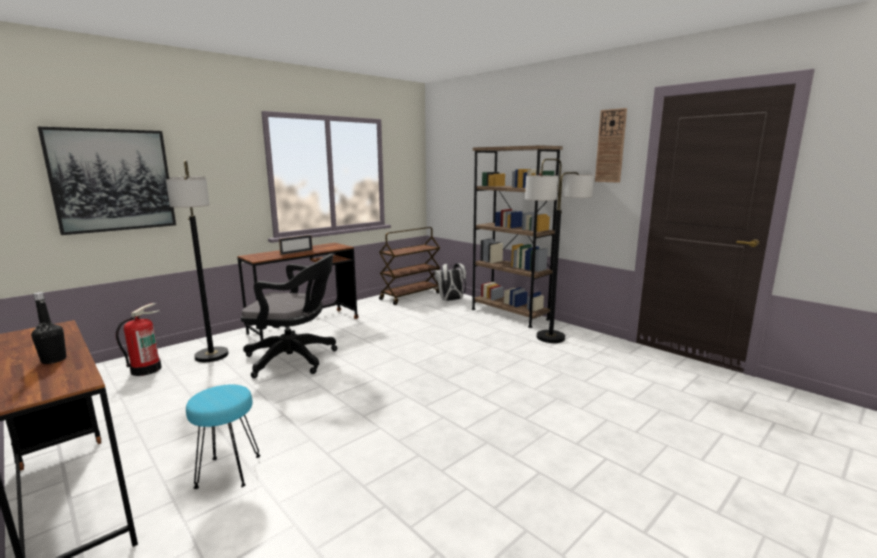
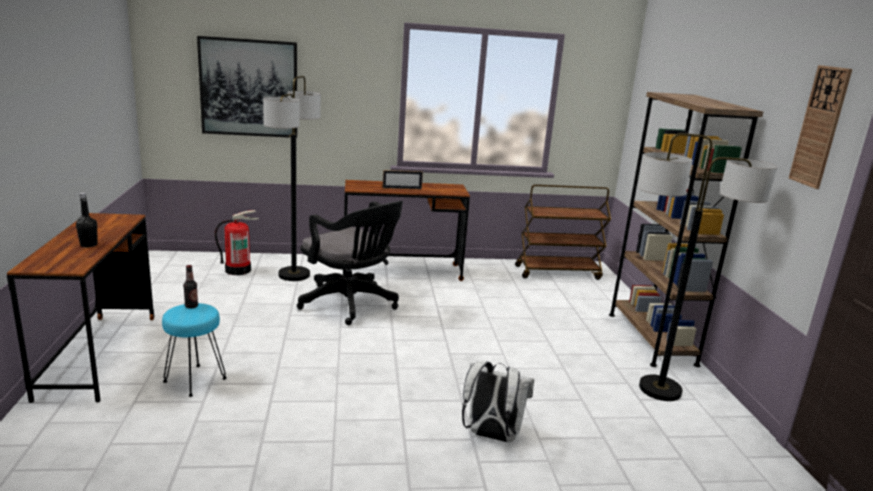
camera: 35 degrees right, 5 degrees up
(211, 391) = (191, 306): none -> bottle
(451, 300) = (600, 294): white backpack -> white backpack (491, 436)

